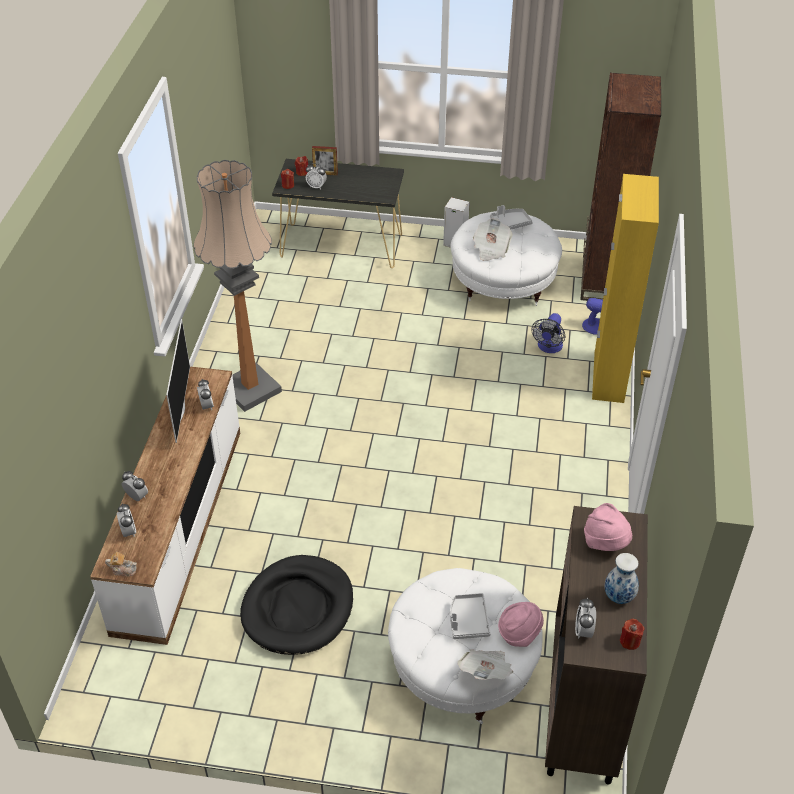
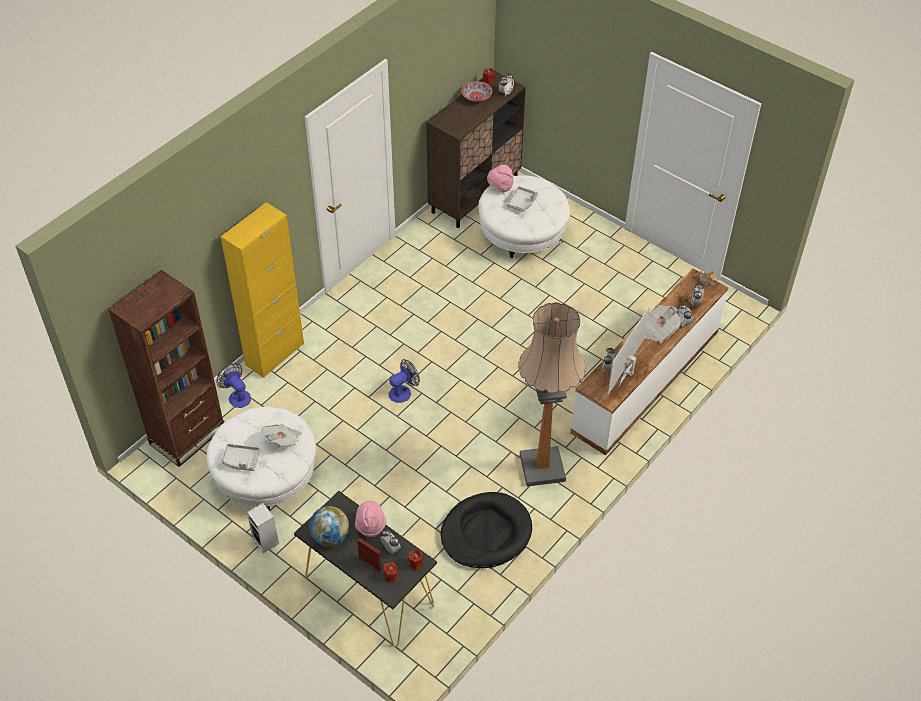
camera: 150 degrees left, 5 degrees up
(298, 608) = (595, 300): black dog bed -> black dog bed (486, 533)
(372, 176) = (330, 537): none -> globe
(486, 672) = (531, 179): newspaper -> newspaper (659, 330)
(548, 347) = (292, 397): fan -> fan (403, 392)
(605, 543) = (460, 118): pink hat -> pink hat (370, 526)
(618, 597) = (477, 97): vase -> bowl

